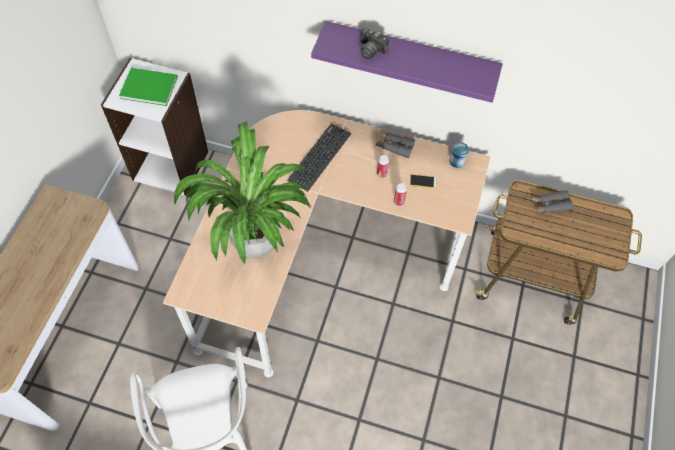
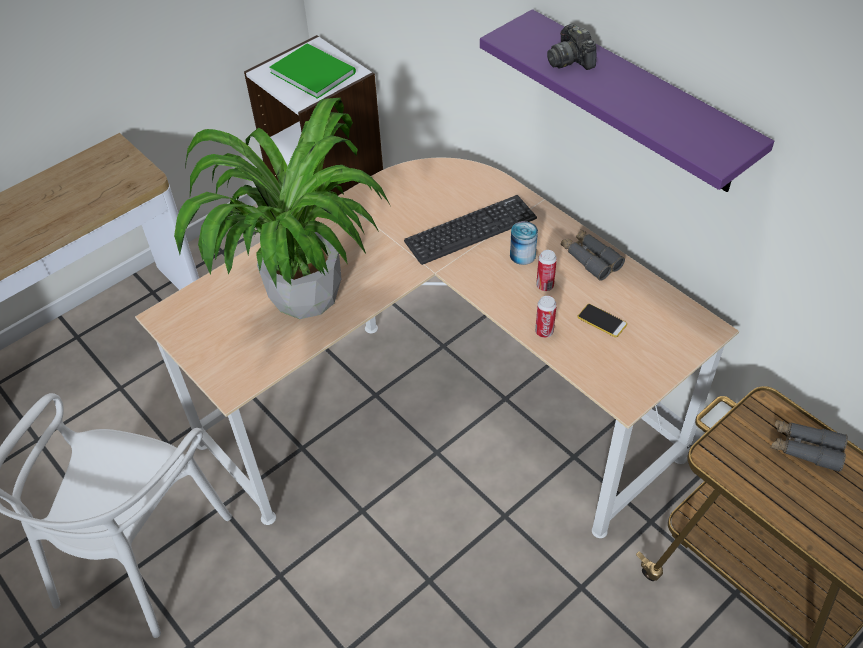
camera: 35 degrees right, 10 degrees down
(457, 161) = (676, 315): can -> can (522, 255)

